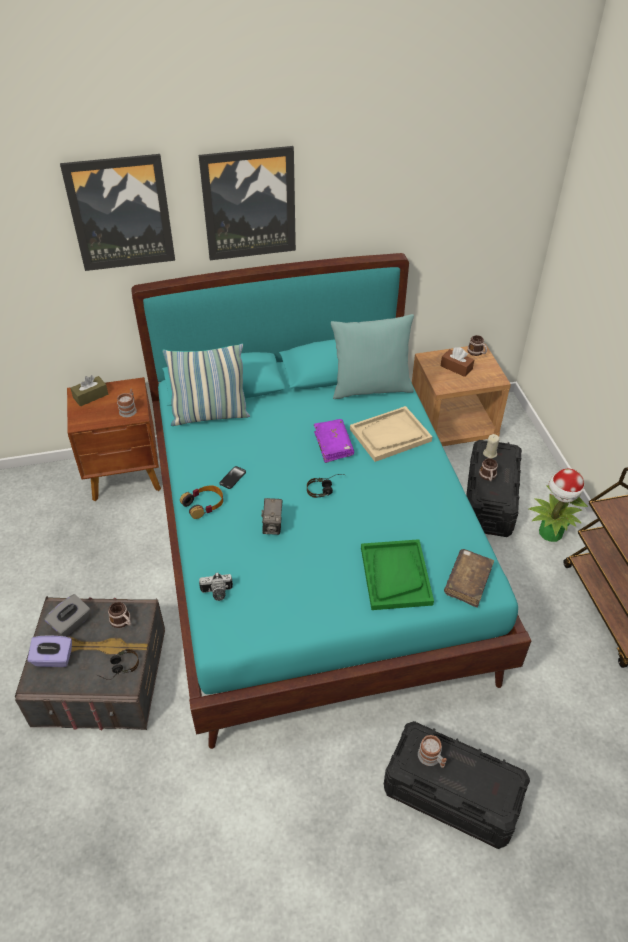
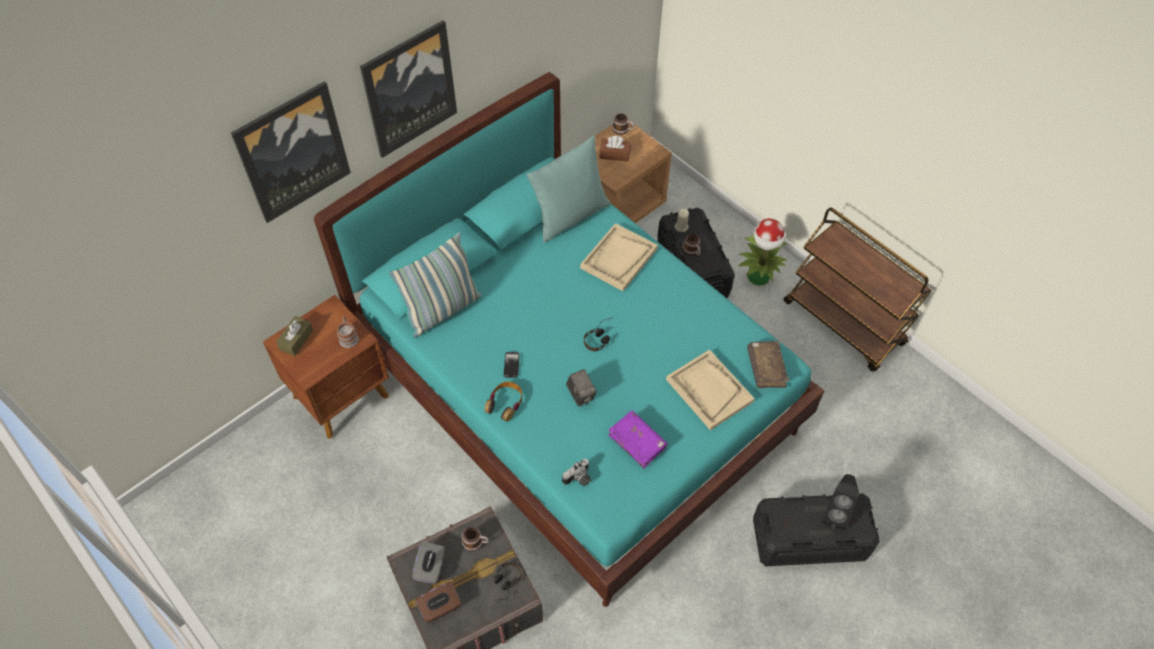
camera: 30 degrees left, 10 degrees up
(53, 659) = (440, 607): purple tissue box -> brown tissue box
(333, 445) = (576, 290): purple book -> purple book (637, 442)
(395, 575) = (709, 390): green tray -> beige tray
(432, 758) = (795, 520): mug -> none
(481, 773) = (835, 512): none -> black speaker

